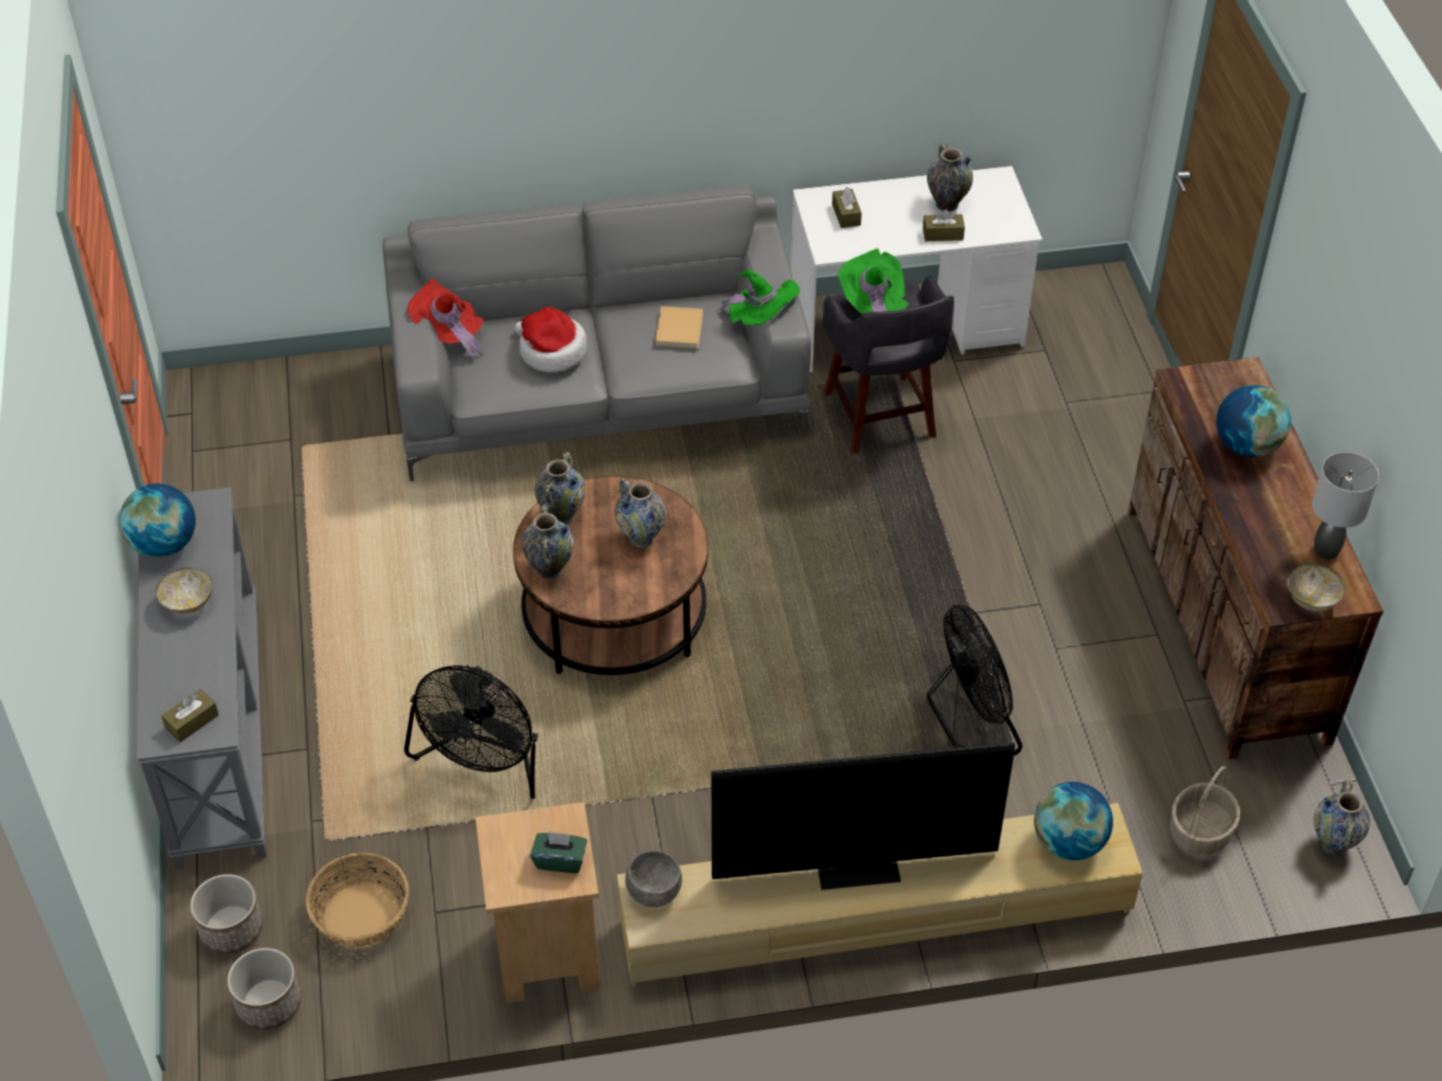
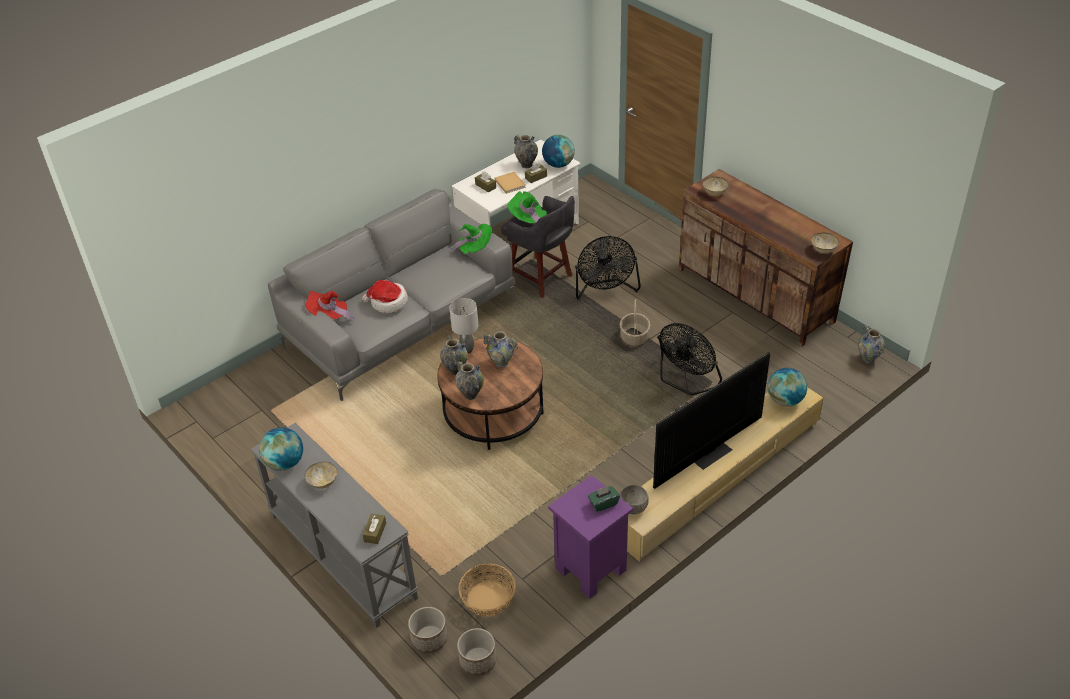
camera: 30 degrees left, 5 degrees down
(481, 756) = (484, 502): black fan -> black fan (602, 288)
(545, 954) = (589, 569): beige nightstand -> purple nightstand
(679, 328) = (440, 268): beige book -> beige book (509, 183)
(1200, 833) = (816, 380): basket -> basket (634, 337)
(1209, 399) = (715, 192): none -> bowl
(1247, 446) = (746, 203): globe -> globe (558, 164)
(1327, 550) = (812, 229): grey table lamp -> grey table lamp (467, 349)

